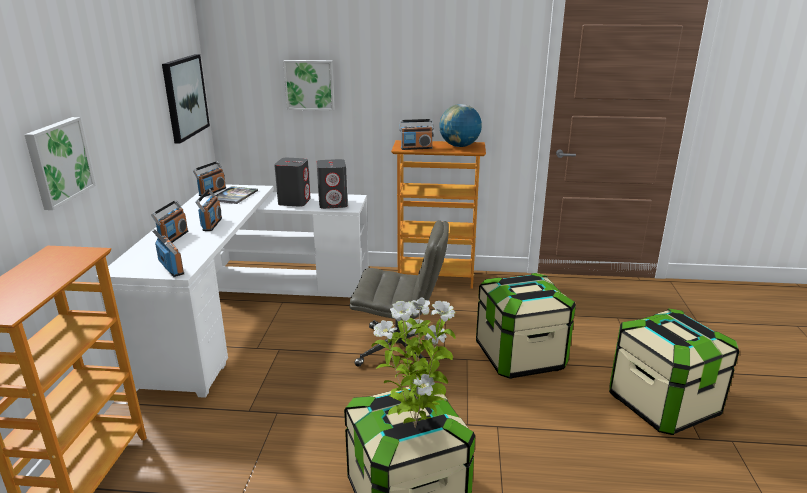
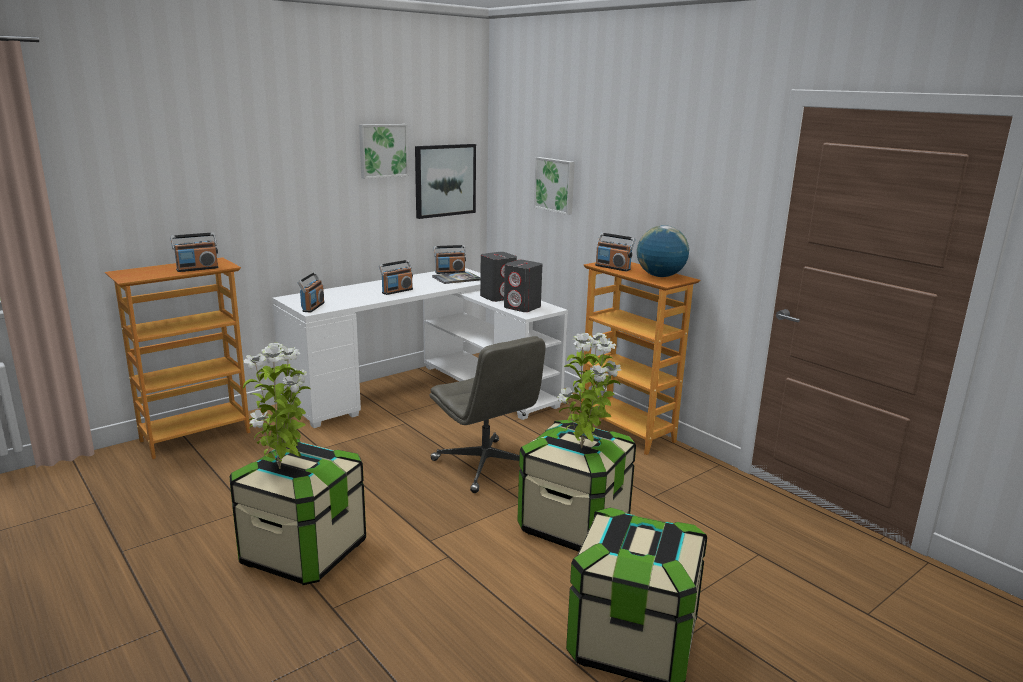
camera: 45 degrees right, 5 degrees down
(58, 162) = (255, 201): picture -> picture (382, 150)
(173, 238) = (356, 291): radio -> radio (197, 269)
(544, 292) = (583, 448): none -> potted plant

